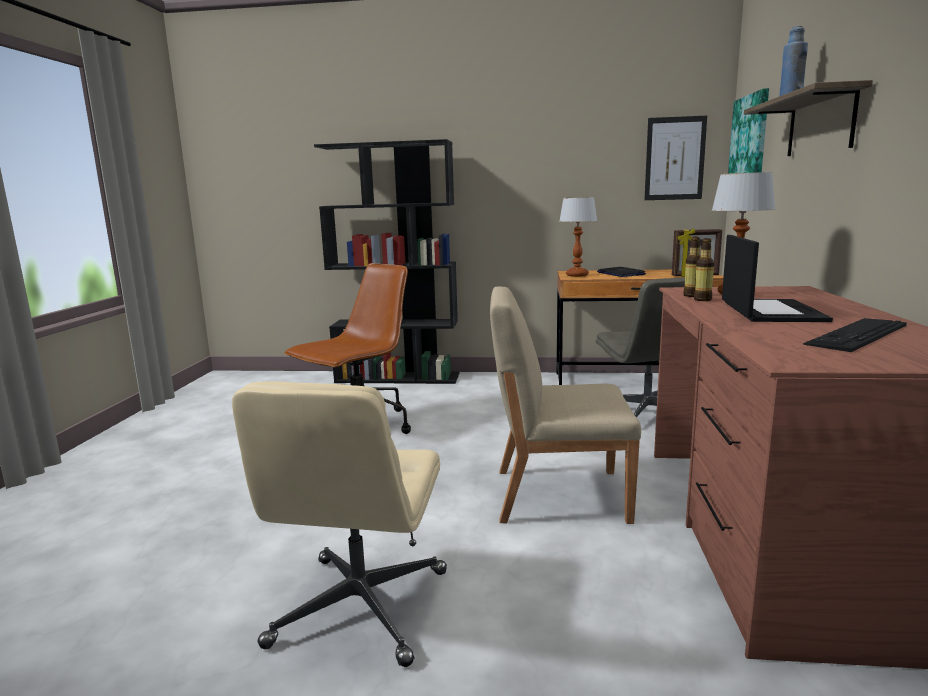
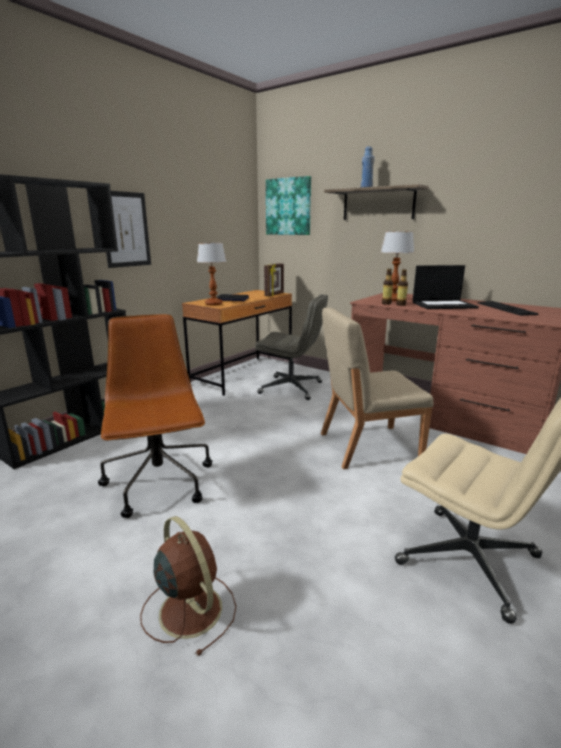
camera: 60 degrees left, 5 degrees up
(219, 486) = (189, 608): none -> brown fan
(558, 494) = (367, 446): beige chair -> beige chair turned 45 degrees clockwise
(674, 158) = (235, 215): picture -> picture (125, 229)
(769, 311) = (444, 305): laptop -> laptop turned 135 degrees clockwise

